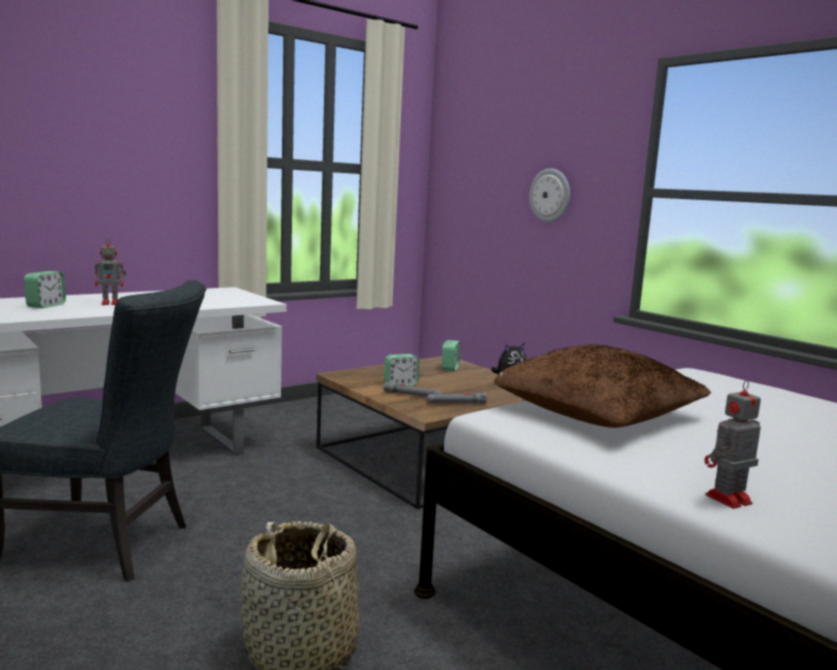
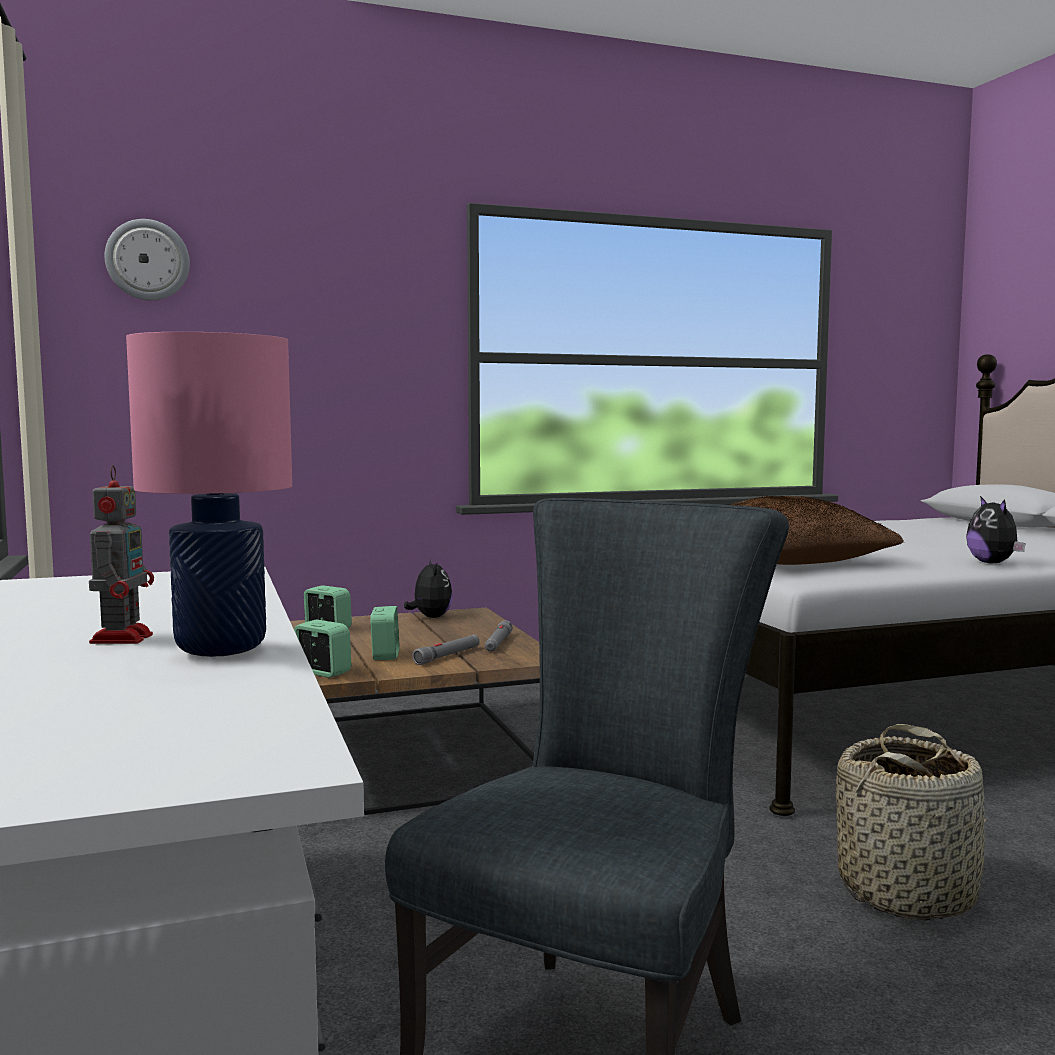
camera: 70 degrees left, 5 degrees down
(46, 305) = (85, 680): alarm clock -> alarm clock (322, 672)
(84, 311) = (219, 652): none -> pink table lamp
(550, 195) = (324, 364): wall clock -> wall clock (147, 260)
(726, 499) = (993, 563): toy robot -> plush toy

